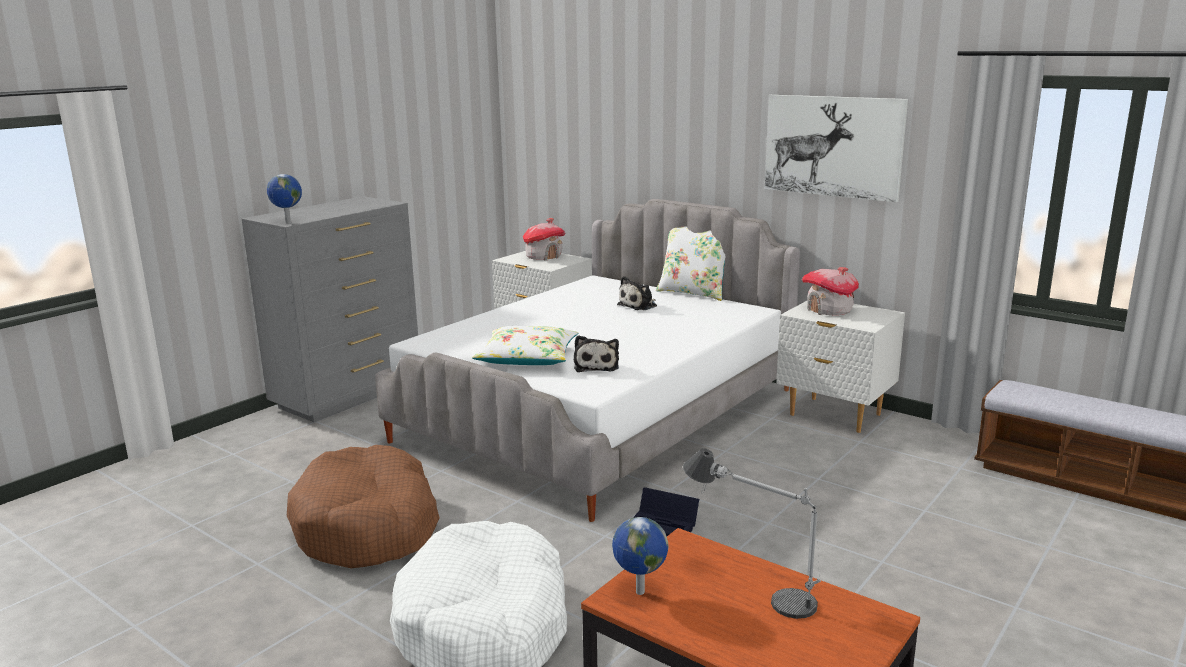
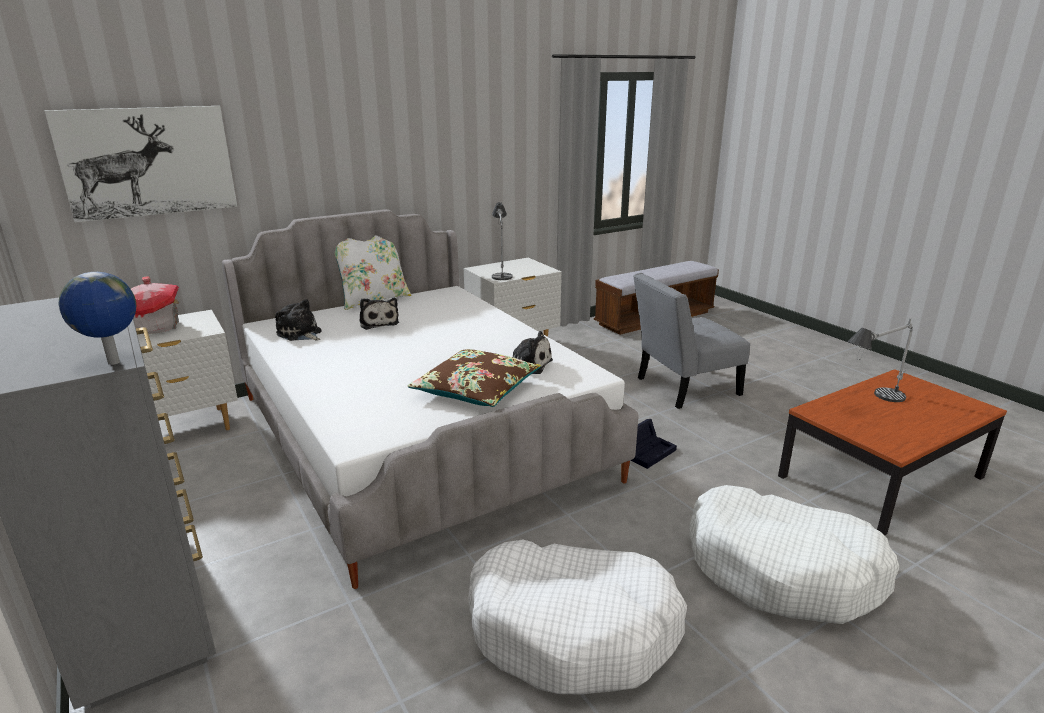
camera: 70 degrees left, 5 degrees up
(367, 526) = (573, 629): brown dog bed -> white dog bed
(527, 358) = (476, 390): white pillow -> brown pillow
(588, 292) = (300, 334): none -> plush toy
(638, 592) = (884, 439): globe -> none
(829, 310) = (501, 271): toy house -> table lamp
(832, 146) = (461, 138): picture -> picture (148, 162)
(860, 532) = (683, 388): none -> grey chair

